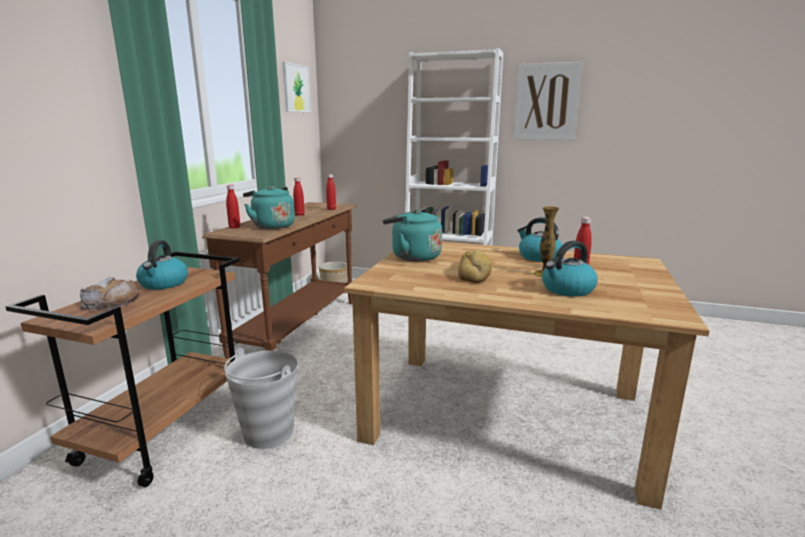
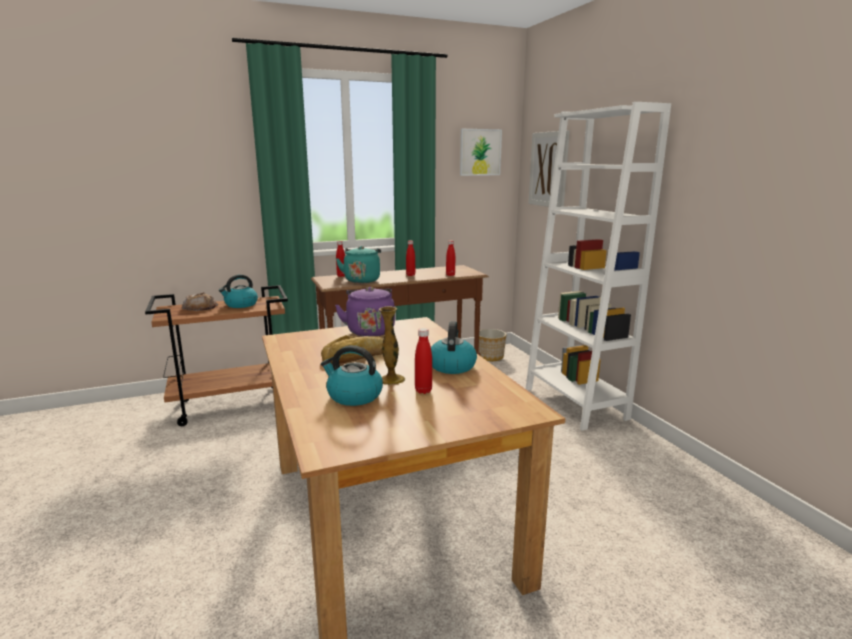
camera: 50 degrees right, 0 degrees up
(268, 433) = (259, 433): grey bucket -> none
(413, 257) = (370, 331): turquoise kettle -> purple kettle
(546, 102) = (716, 172): picture -> picture (548, 169)

